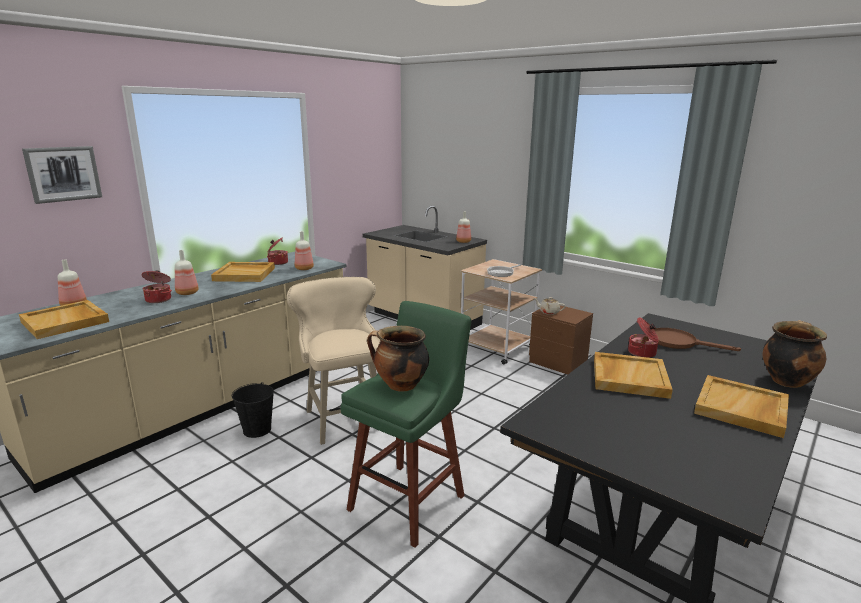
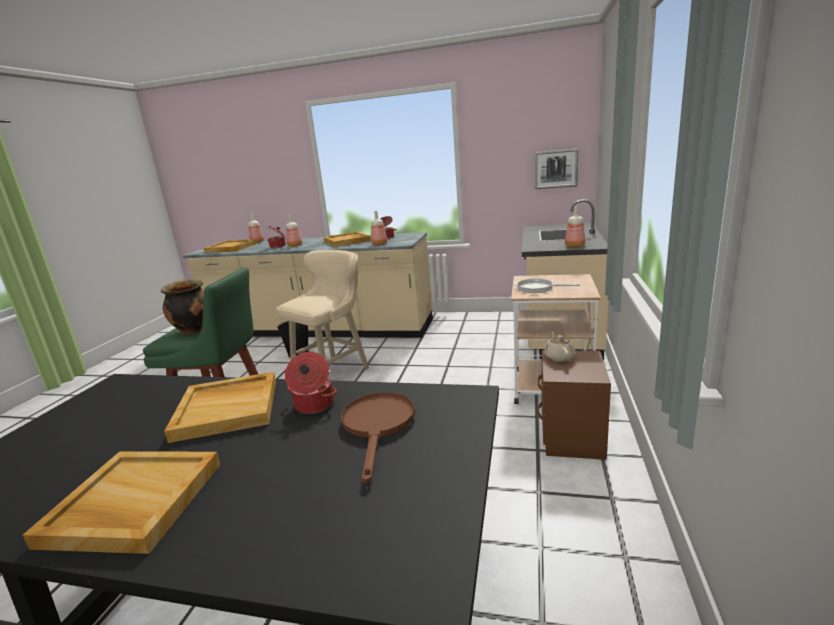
camera: 65 degrees right, 0 degrees up
(63, 174) = (274, 162): picture -> picture (556, 169)
(786, 381) = (251, 554): cooking pot -> none

